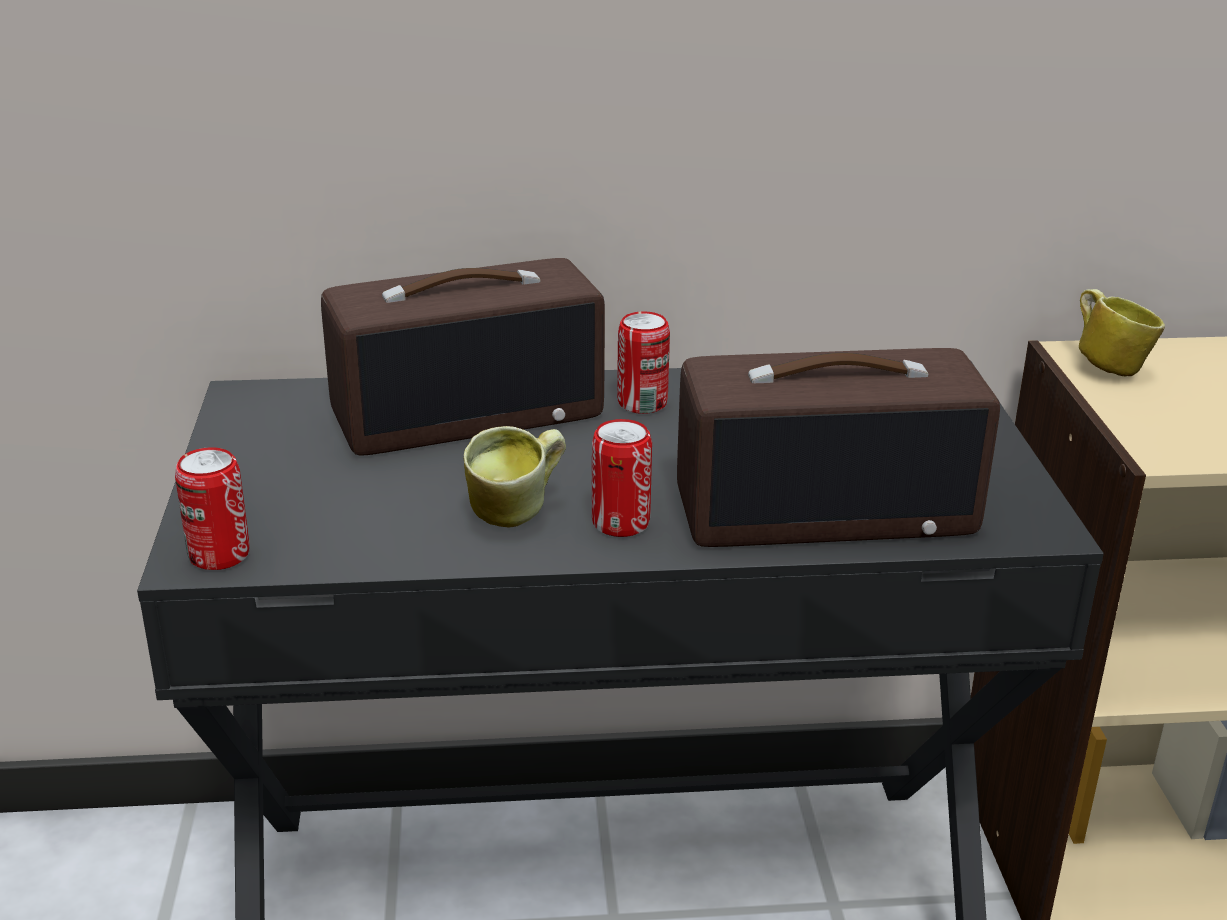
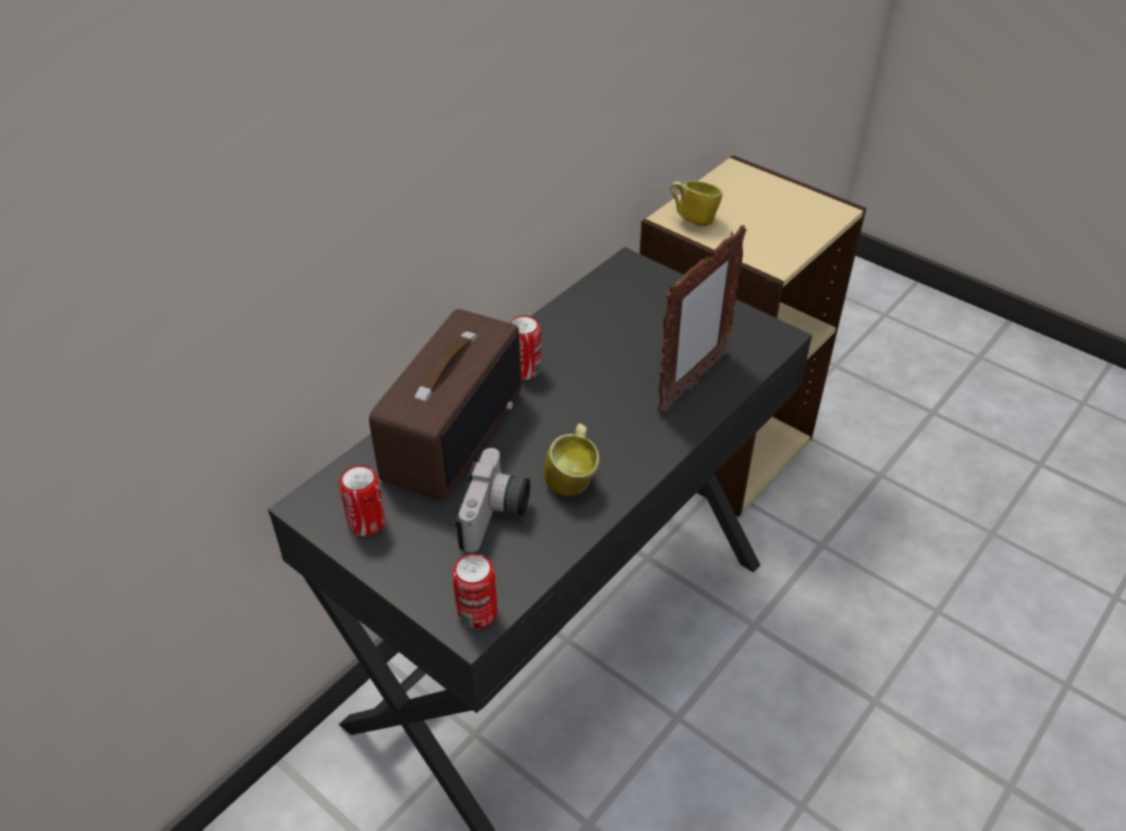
camera: 45 degrees left, 15 degrees up
(382, 497) = (496, 517): none -> camera
(620, 523) = (624, 452): can -> can (367, 522)
(826, 510) = (692, 382): radio -> picture frame

